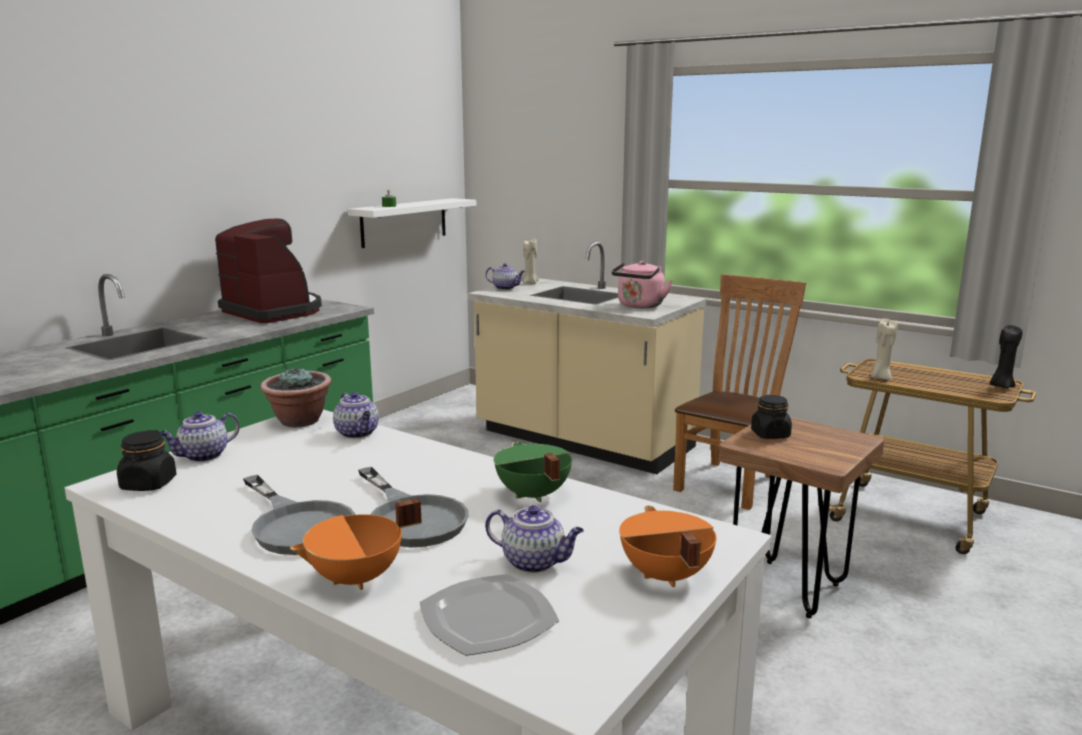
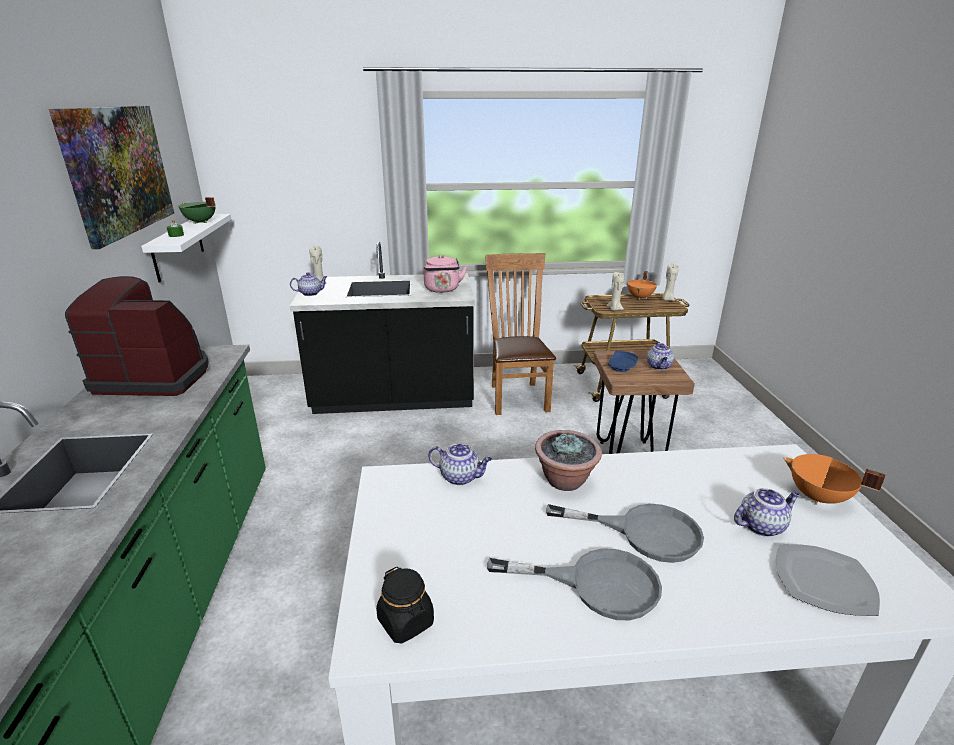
camera: 40 degrees left, 10 degrees up
(203, 456) = (388, 564): teapot -> teapot (659, 366)
(299, 421) = (391, 486): potted plant -> potted plant (565, 481)
(340, 138) = (119, 170): none -> picture
(357, 579) = (720, 603): orange cooking pot -> orange cooking pot (640, 297)
(532, 495) = (663, 475): green cooking pot -> green cooking pot (200, 222)
(583, 441) = (394, 398): beige counter -> black counter
(770, 434) = (621, 367): black jar -> blue plate
(1001, 386) = (667, 299): black candle -> beige candle

